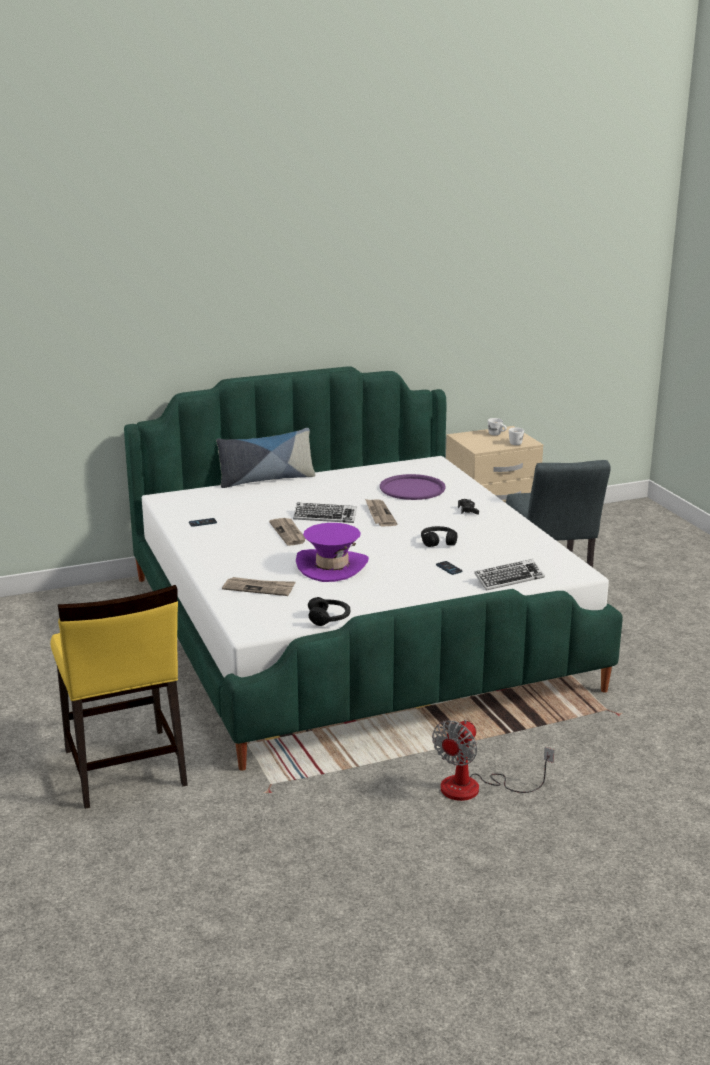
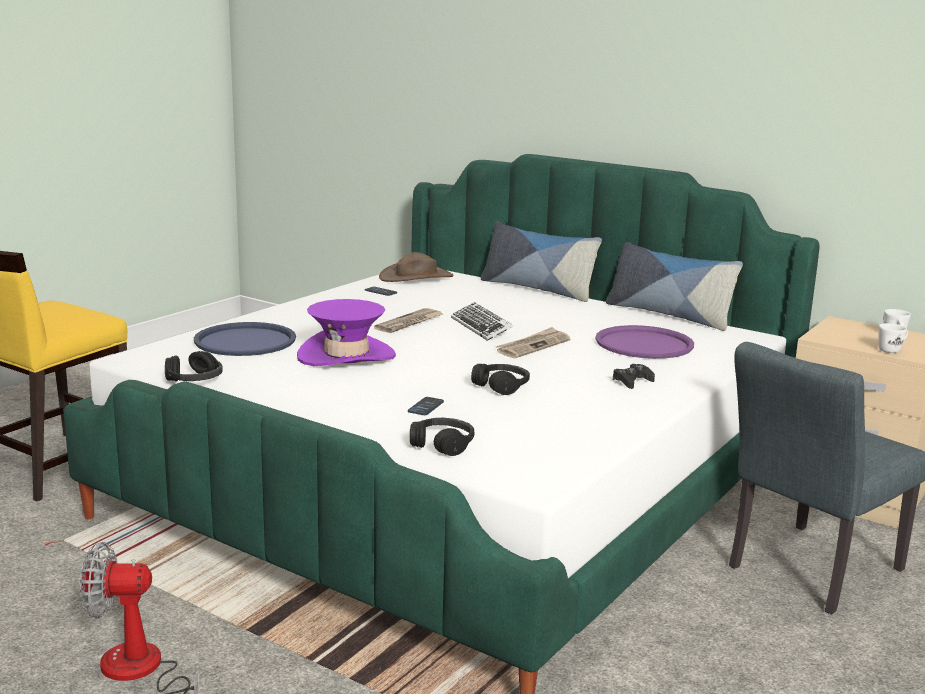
camera: 55 degrees right, 5 degrees down
(182, 503) = (416, 277): none -> brown hat
(259, 588) = (245, 341): newspaper -> blue tray
(369, 466) = (669, 314): none -> pillow
(509, 579) = (442, 445): keyboard -> black headphones

